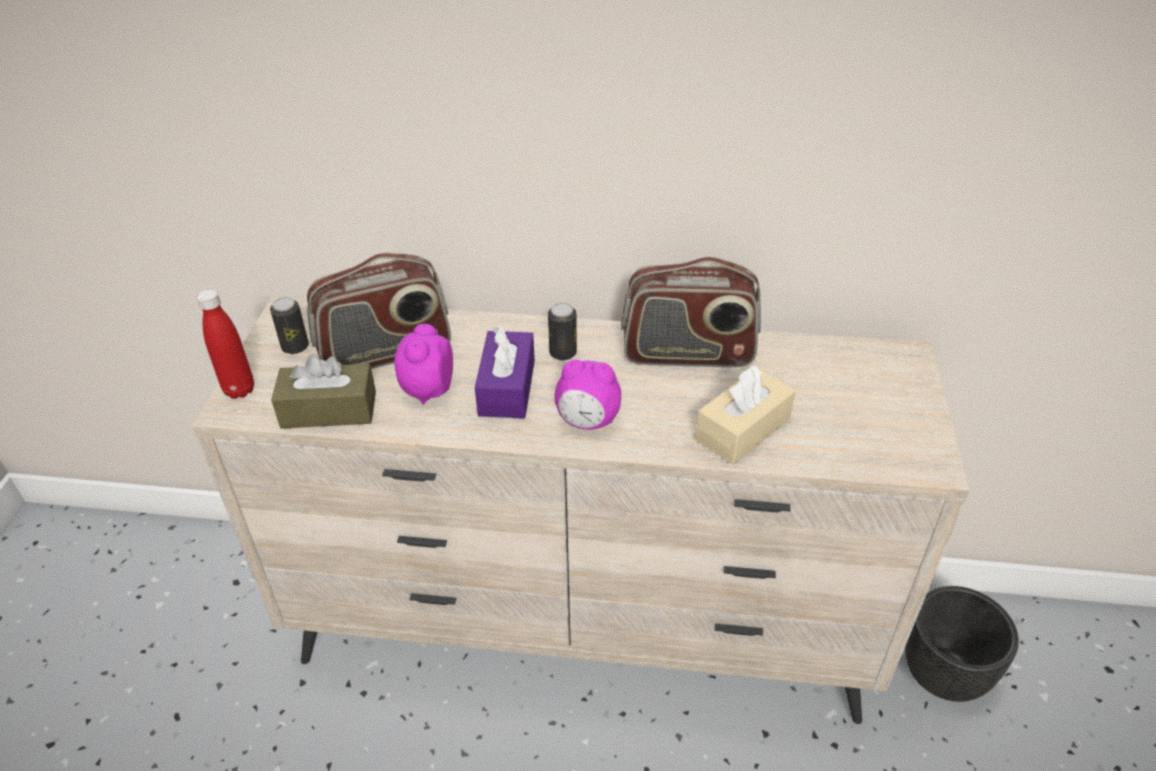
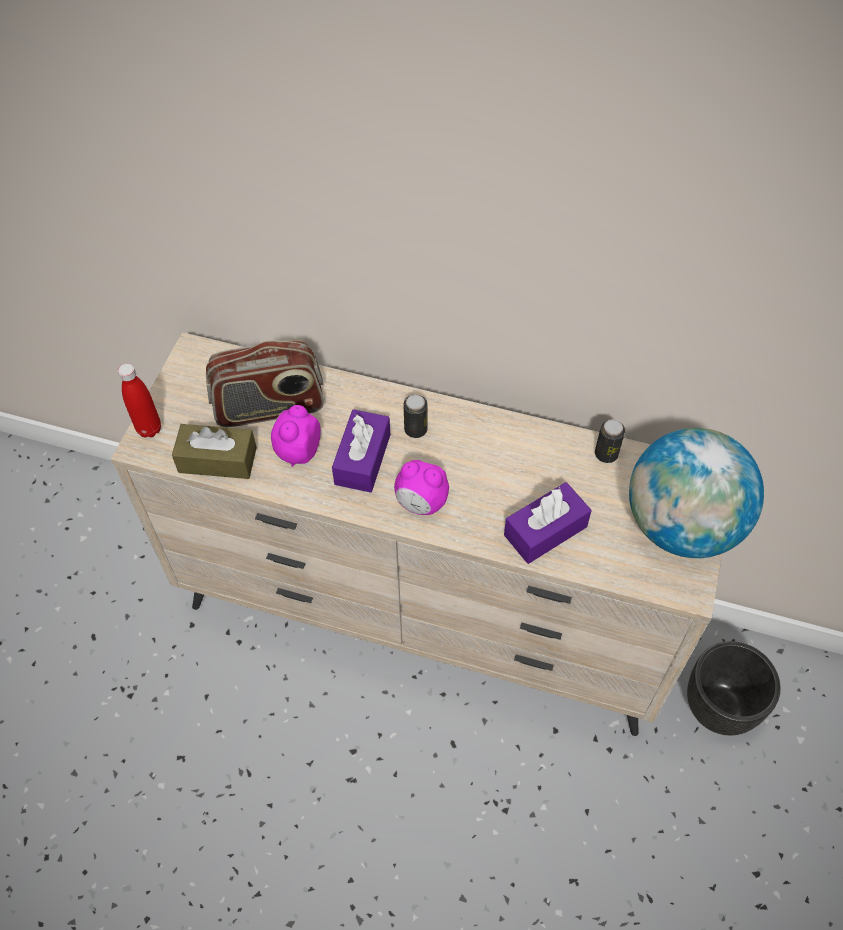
camera: 10 degrees right, 15 degrees up
(295, 347) = (197, 390): can -> can (606, 454)
(688, 354) = (520, 446): radio -> none
(743, 429) = (545, 531): beige tissue box -> purple tissue box
(896, 404) = (681, 525): none -> globe

